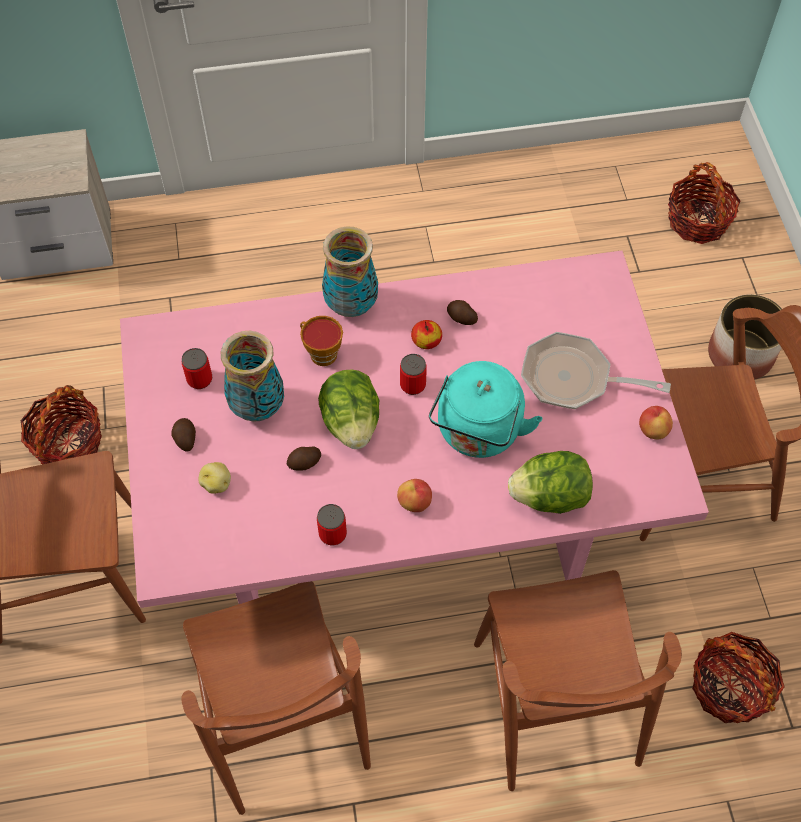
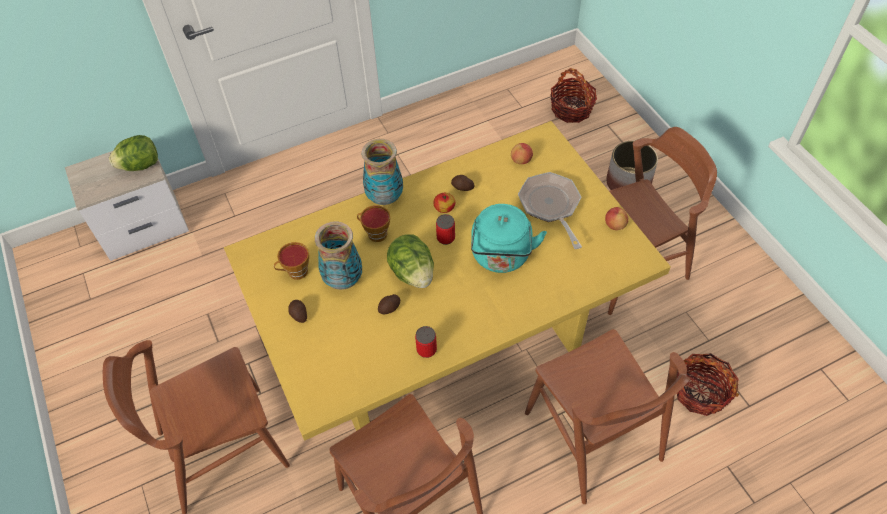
camera: 15 degrees left, 5 degrees down
(68, 442) = (193, 358): basket -> none
(199, 379) = (295, 272): can -> cup
(216, 483) = (332, 338): potato -> none
(399, 525) = (446, 349): pink dining table -> yellow dining table
(415, 502) = (475, 313): apple -> apple (521, 160)
(550, 496) = (564, 284): lettuce -> lettuce (140, 165)
(573, 378) = (551, 206): frying pan -> frying pan turned 75 degrees clockwise

